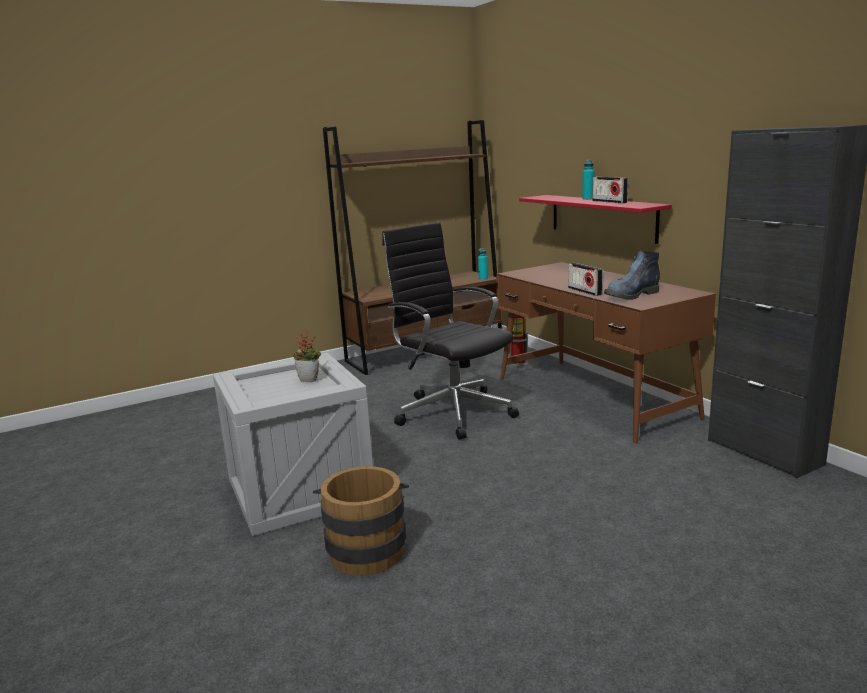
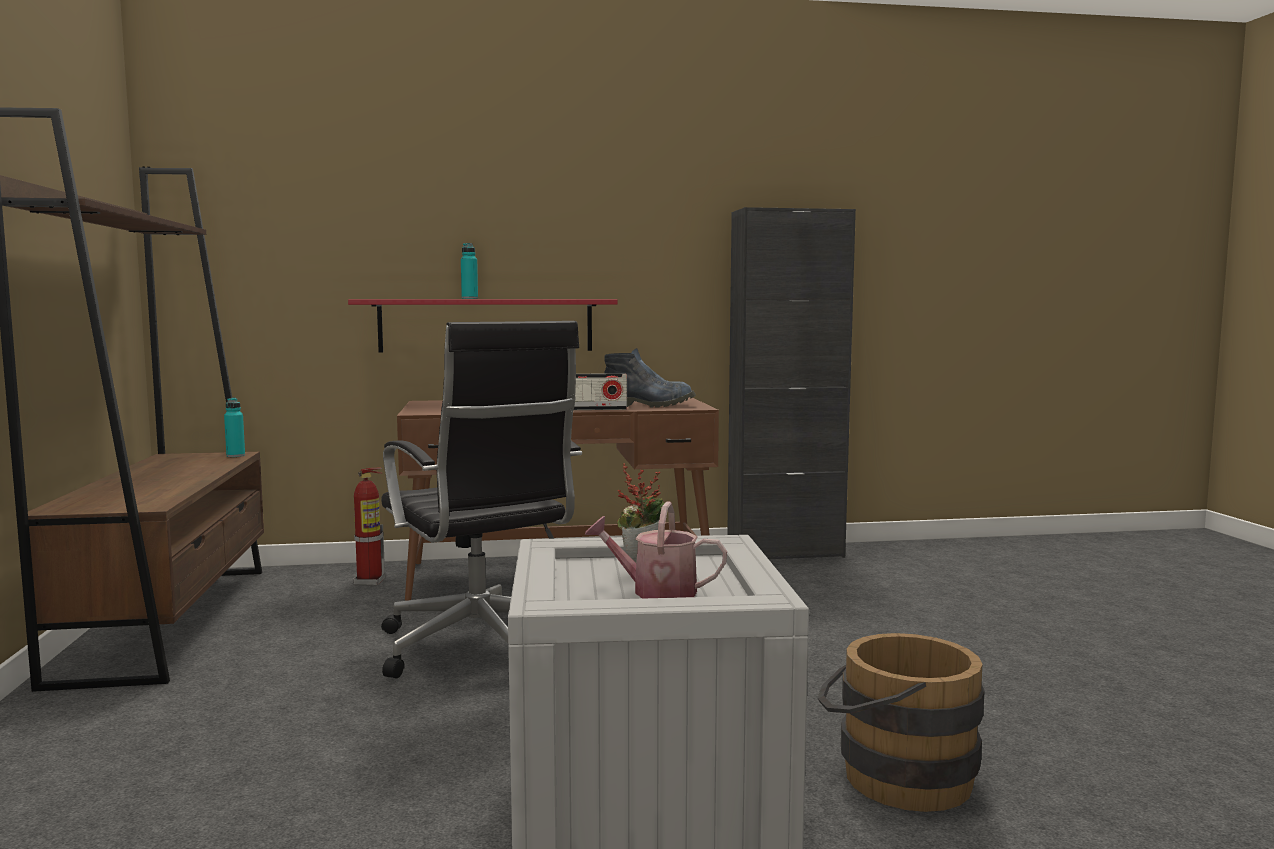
camera: 70 degrees left, 10 degrees down
(270, 389) = (655, 591): none -> watering can
(452, 412) = (481, 648): black office chair -> black office chair turned 105 degrees counterclockwise
(609, 201) = (525, 298): radio -> none
(631, 296) = (651, 405): boot -> boot turned 75 degrees counterclockwise

